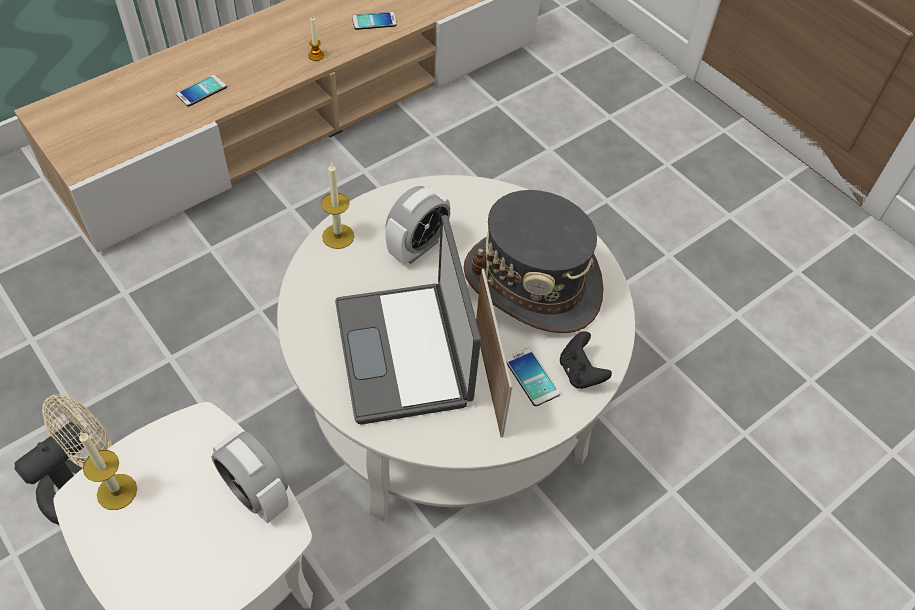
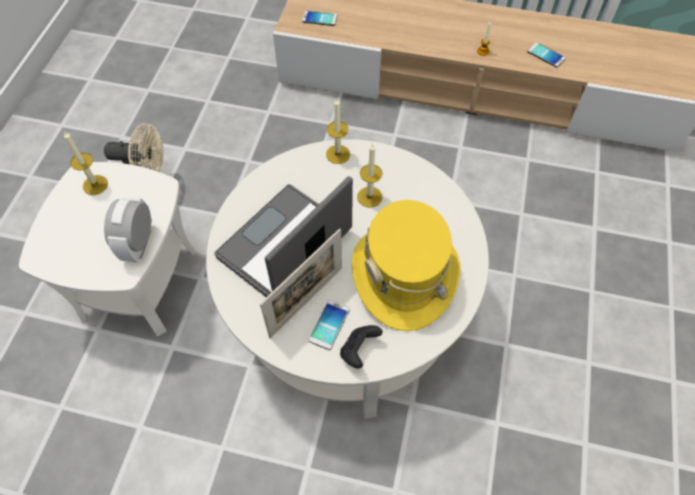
camera: 55 degrees right, 5 degrees up
(201, 91) = (395, 27): phone -> phone (319, 19)
(417, 247) = (369, 197): alarm clock -> candle
(532, 283) = (404, 276): grey hat -> yellow hat

